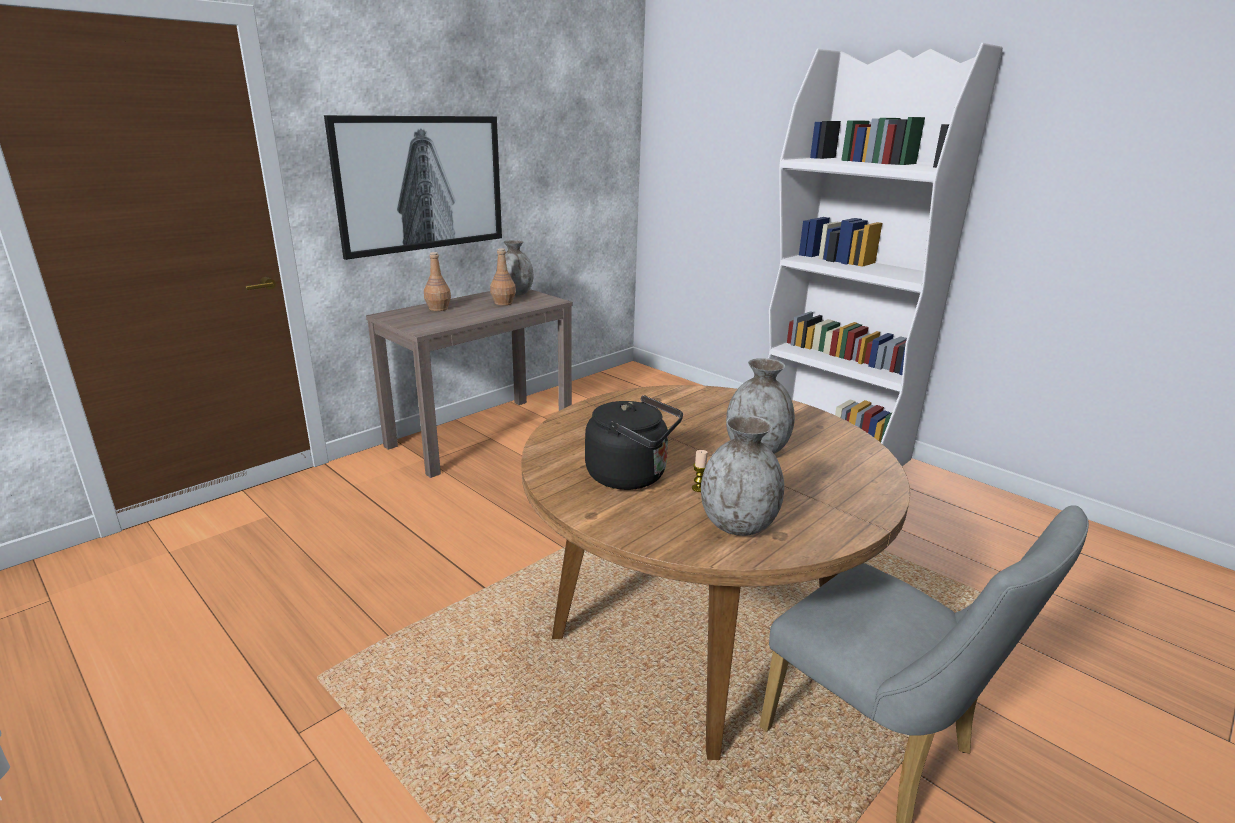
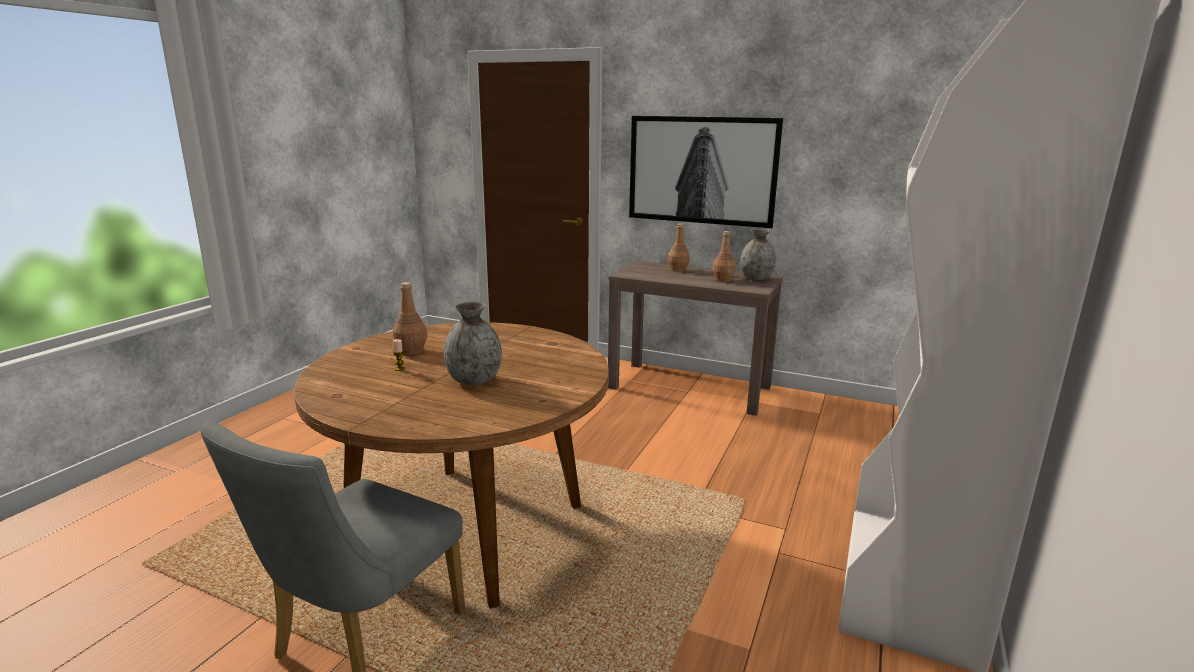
camera: 70 degrees right, 5 degrees down
(631, 476) = (411, 351): black kettle -> brown bottle
(737, 525) = (349, 383): grey vase -> none

